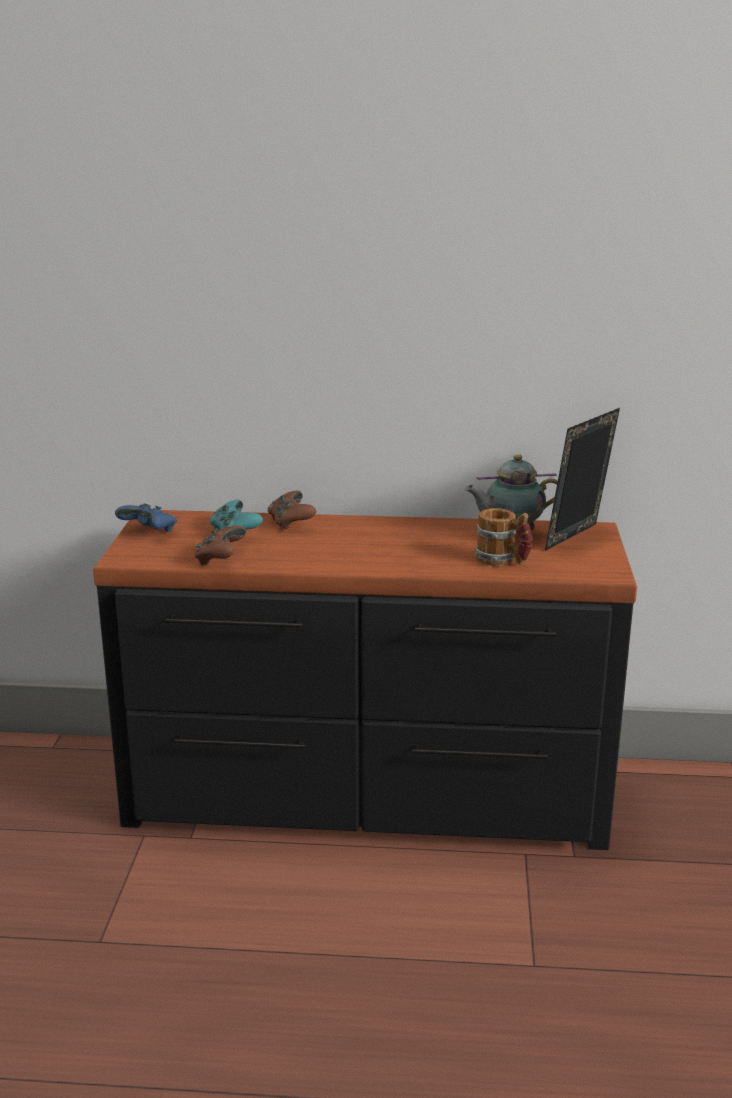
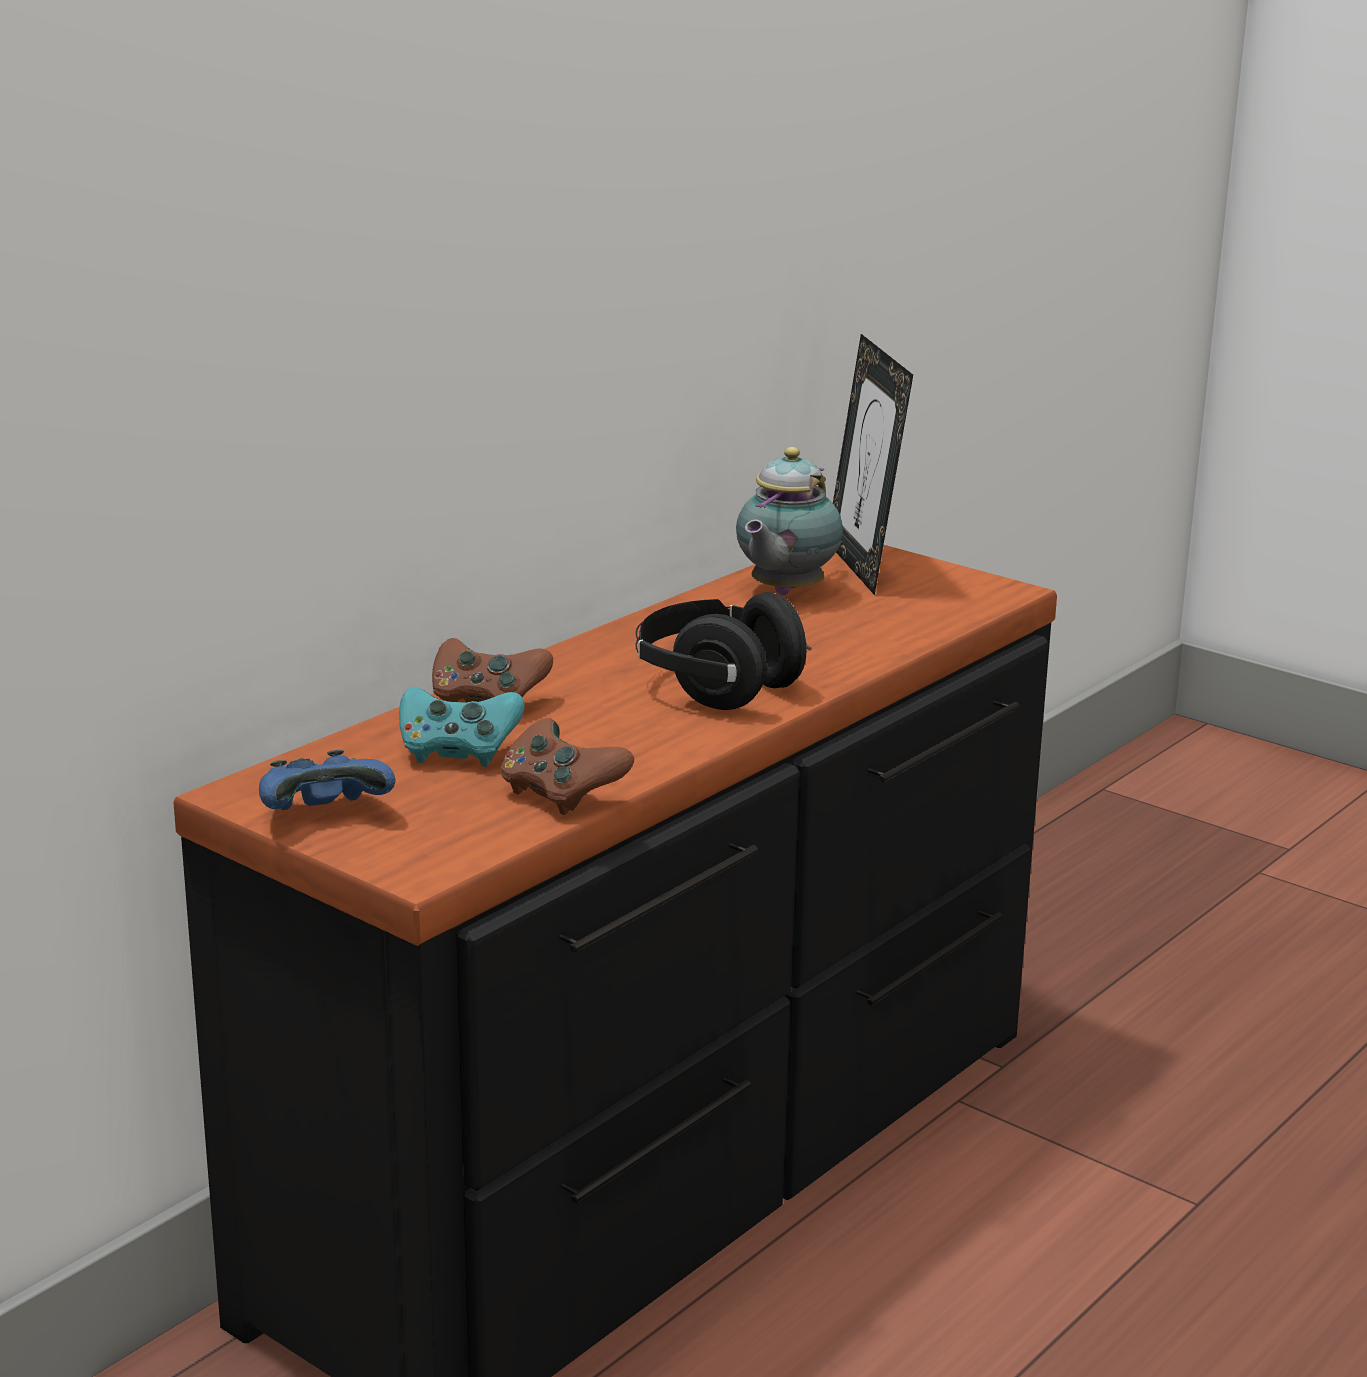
camera: 55 degrees left, 0 degrees up
(375, 553) = (717, 686): none -> black headphones
(503, 561) = (873, 626): mug -> none

